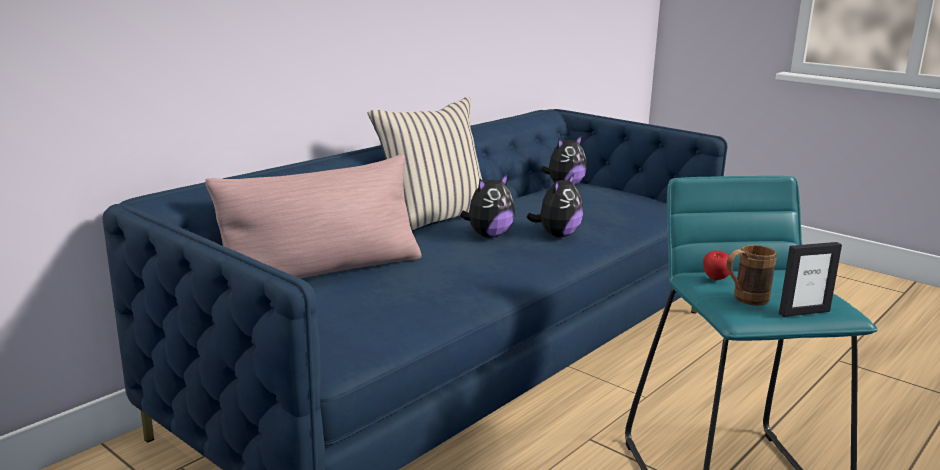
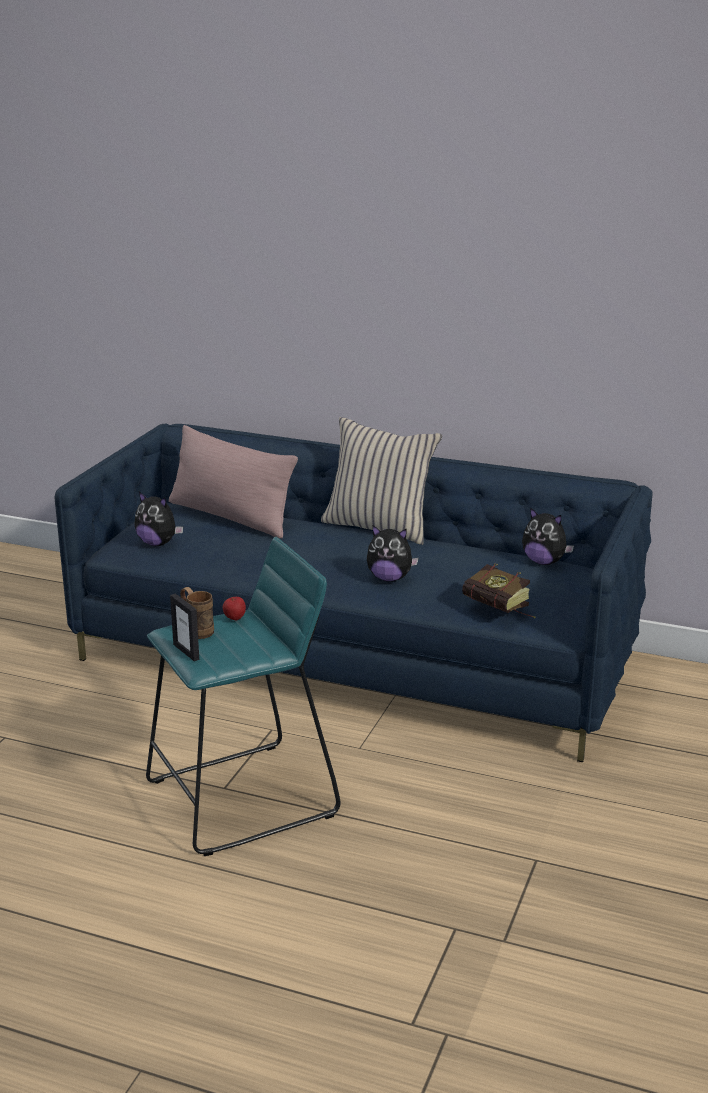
camera: 70 degrees right, 5 degrees up
(489, 235) = (354, 552): plush toy -> plush toy (158, 543)
(649, 213) = (501, 610): none -> book

